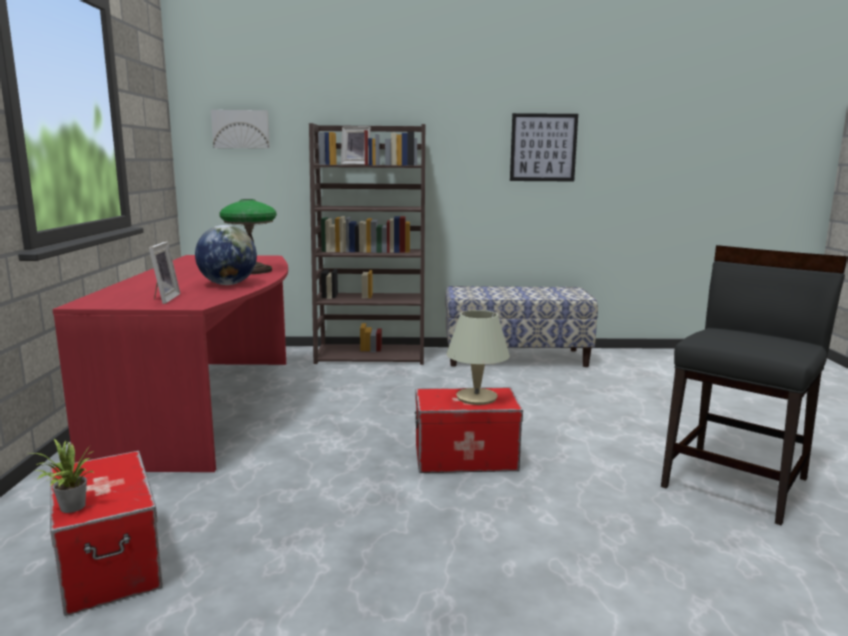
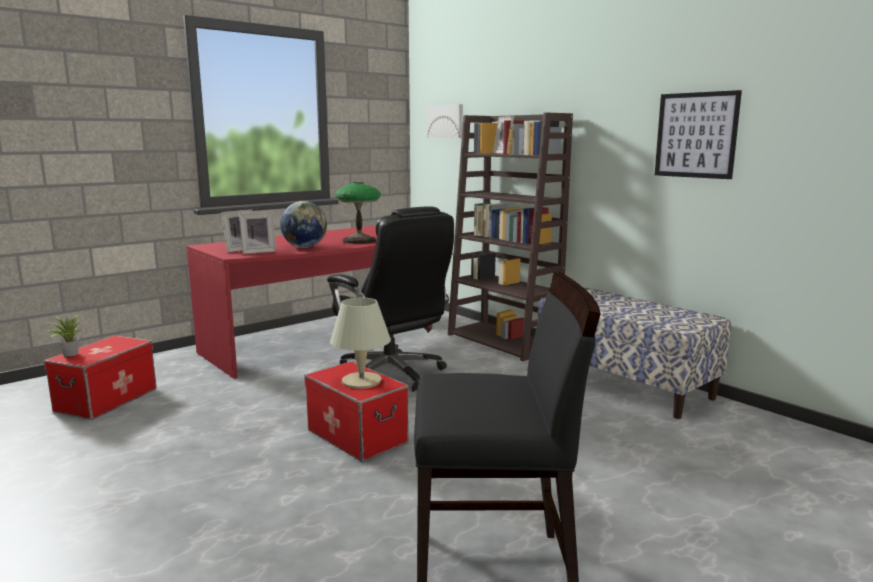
camera: 50 degrees right, 0 degrees up
(200, 296) = (258, 251): none -> picture frame
(359, 408) = (391, 374): none -> black office chair

